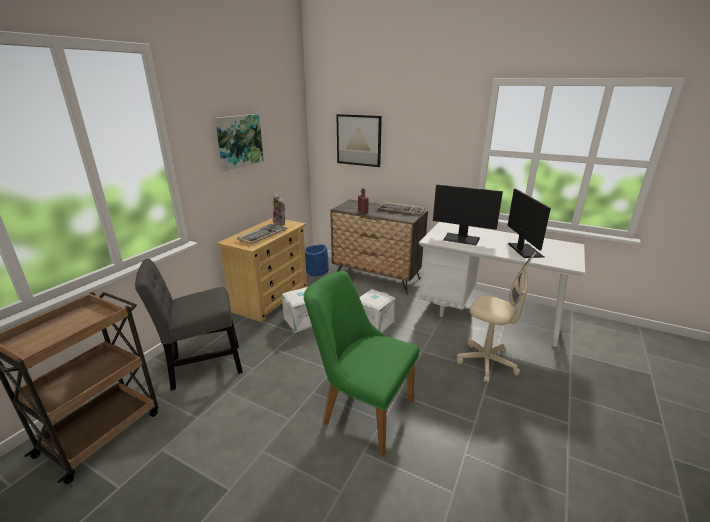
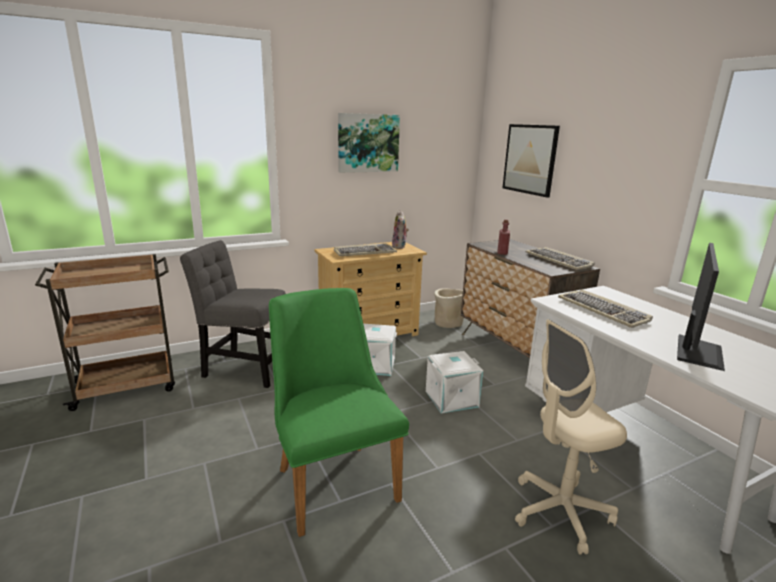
camera: 35 degrees right, 5 degrees down
(317, 271) = (448, 323): blue planter -> beige planter
(461, 239) = (603, 311): monitor -> keyboard
(486, 363) = (560, 512): beige office chair -> beige office chair turned 90 degrees clockwise

